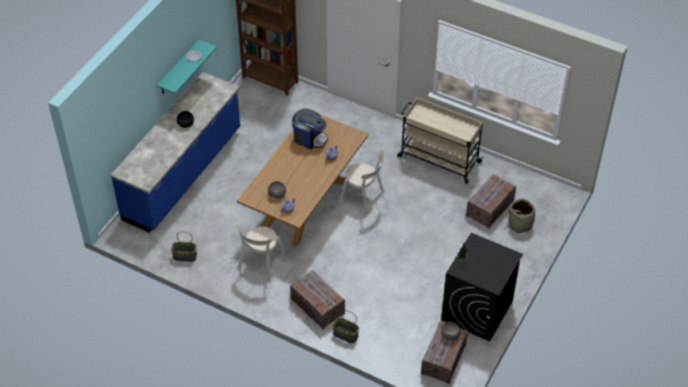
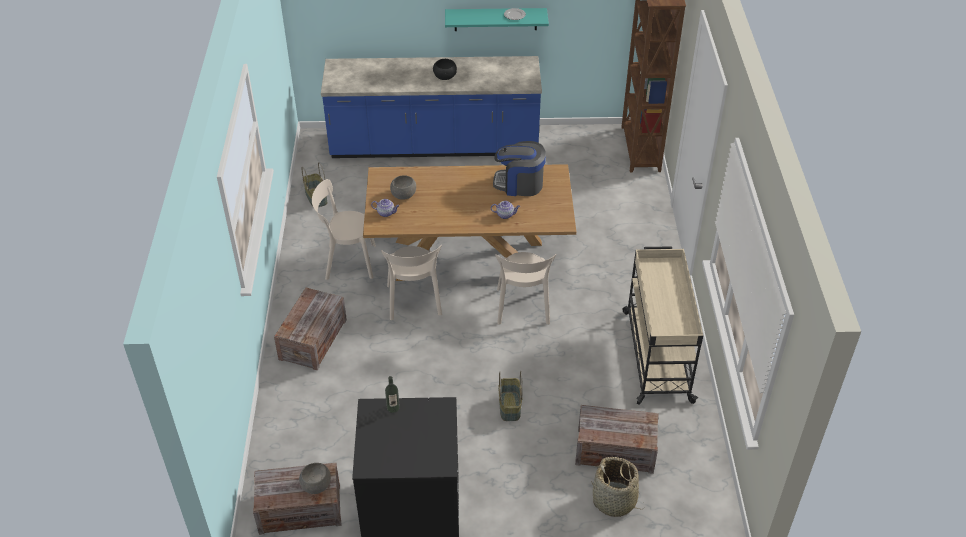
camera: 60 degrees right, 5 degrees down
(309, 138) = (519, 184): coffee machine -> coffee machine turned 105 degrees clockwise
(322, 245) = (414, 302): none -> beige chair
(345, 335) = (282, 385): basket -> basket (509, 406)

